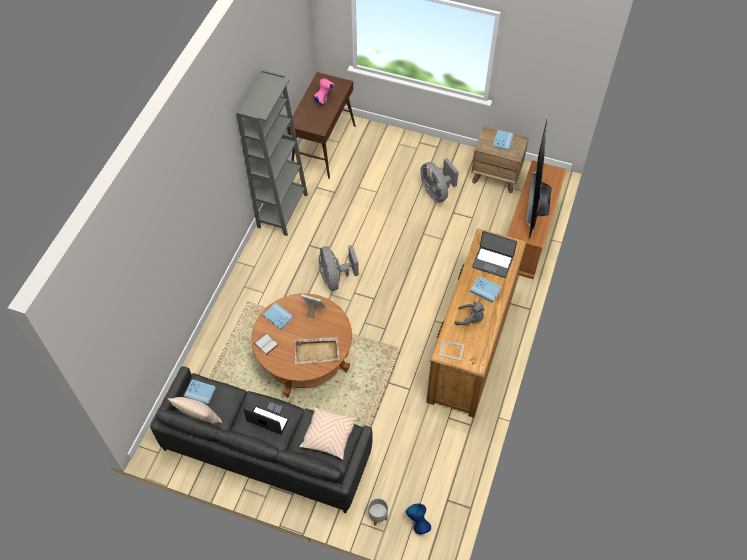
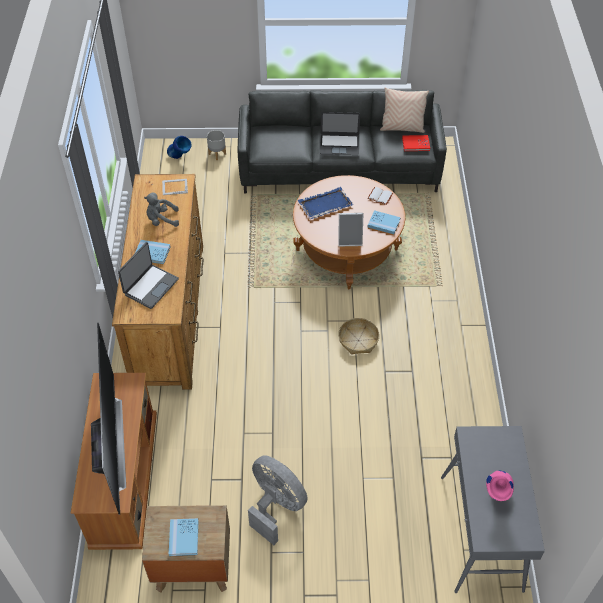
camera: 160 degrees right, 5 degrees down
(200, 392) = (415, 144): blue book -> red book
(282, 211) = (474, 407): grey bookcase -> none
(317, 351) = (324, 204): beige tray -> blue tray
(323, 146) = (481, 533): brown console table -> grey console table
(329, 436) = (277, 143): beige pillow -> none
(335, 278) = (358, 340): grey fan -> basket
(493, 262) = (150, 286): laptop -> laptop turned 120 degrees clockwise

